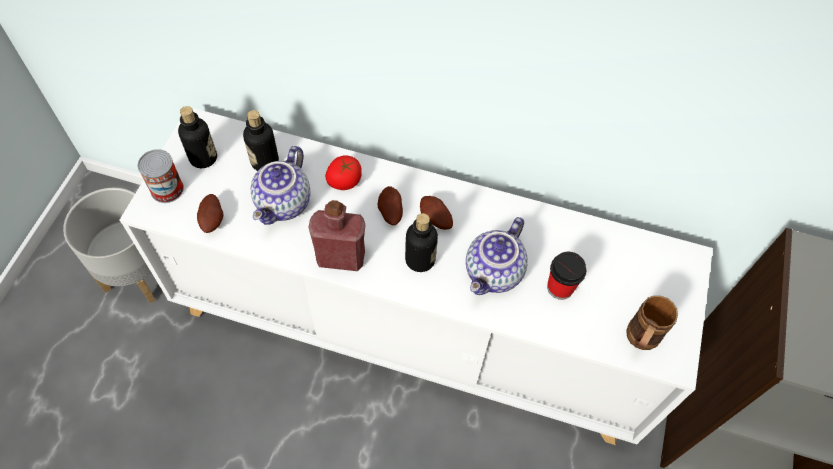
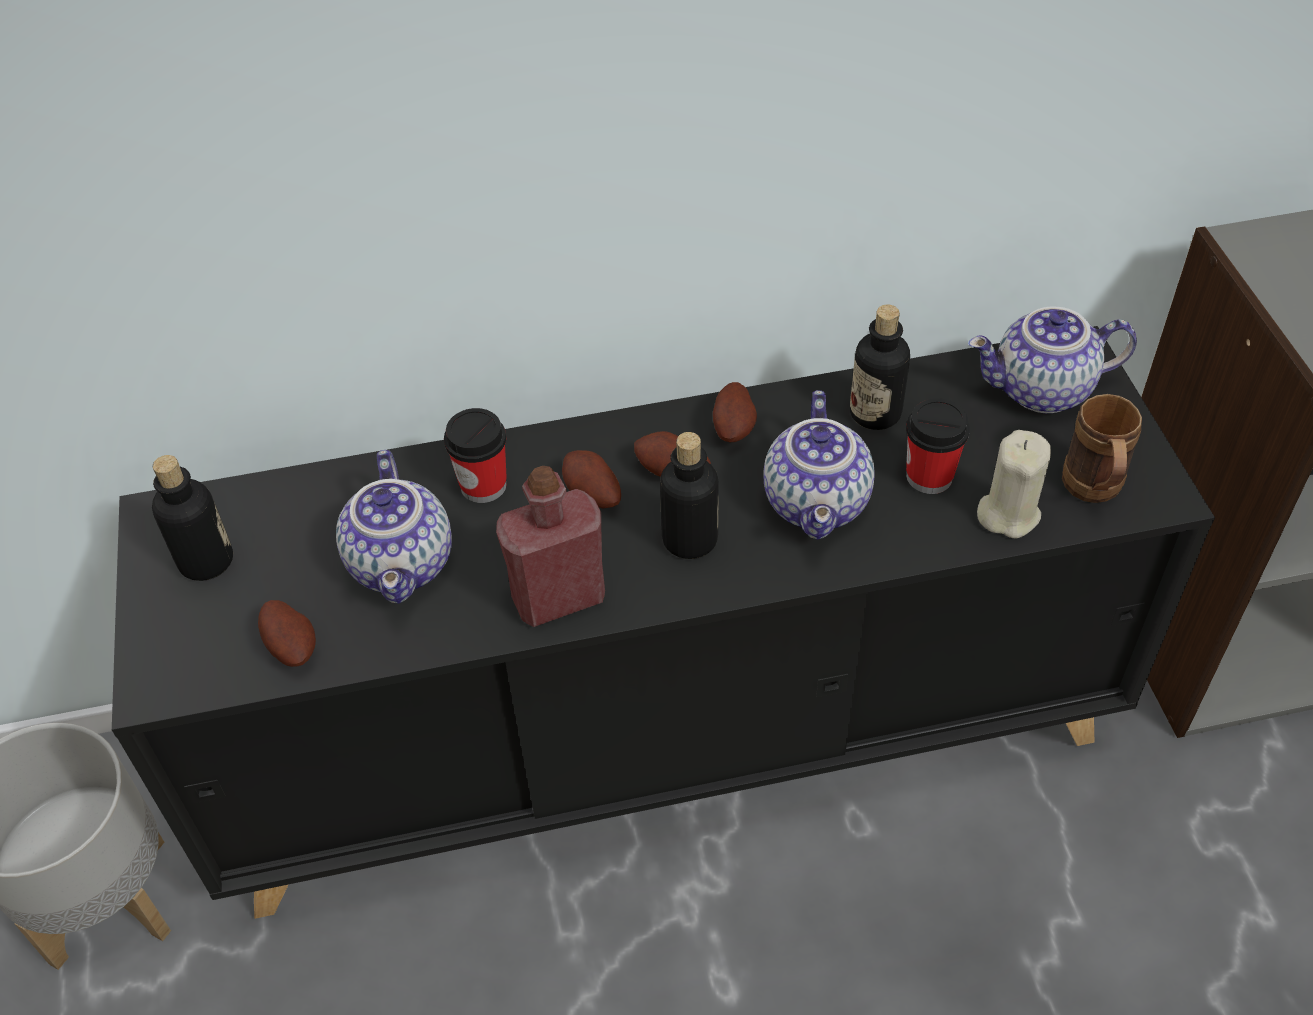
camera: 25 degrees left, 10 degrees down
(167, 189) = (172, 639): can -> none
(265, 161) = (323, 517): bottle -> bottle (875, 413)
(344, 181) = (483, 485): tomato -> cup
(412, 329) = (668, 737): white cabinet -> black cabinet
(481, 211) = (734, 428): none -> potato
(586, 329) = (1008, 513): none -> beige candle
(653, 270) = (1041, 391): none -> teapot

